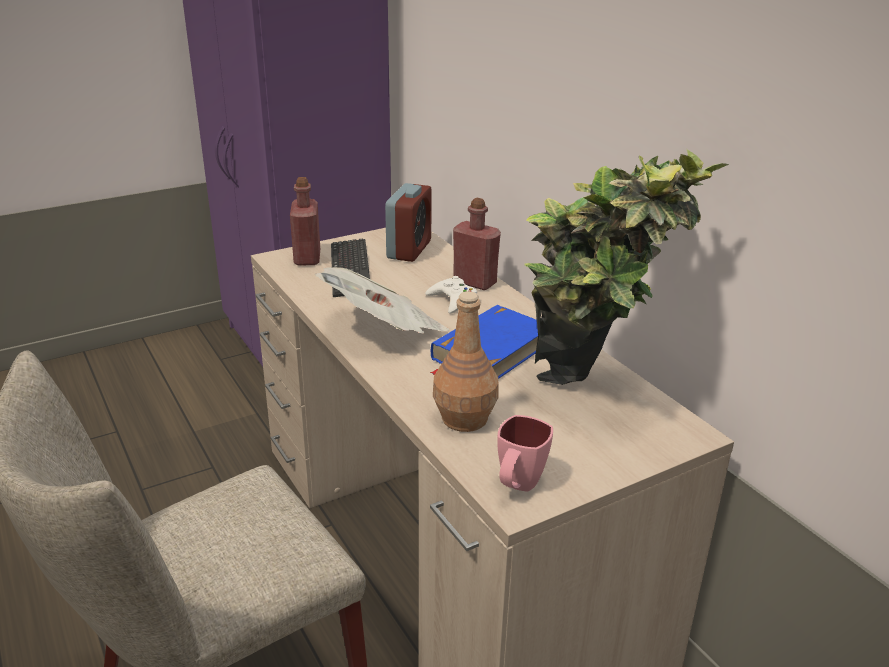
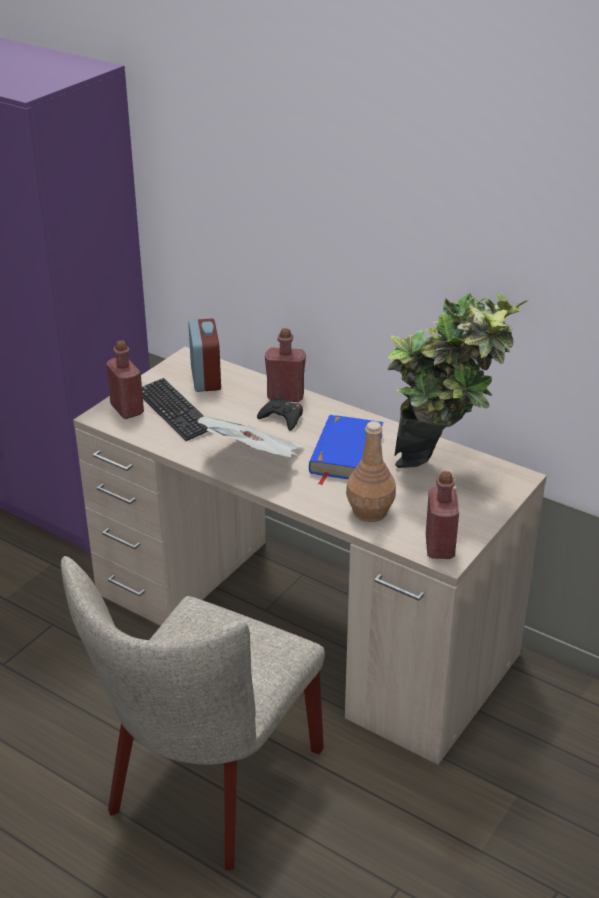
camera: 25 degrees left, 5 degrees up
(453, 300) = (282, 418): white game controller -> black game controller
(517, 486) = (439, 547): pink mug -> red bottle

